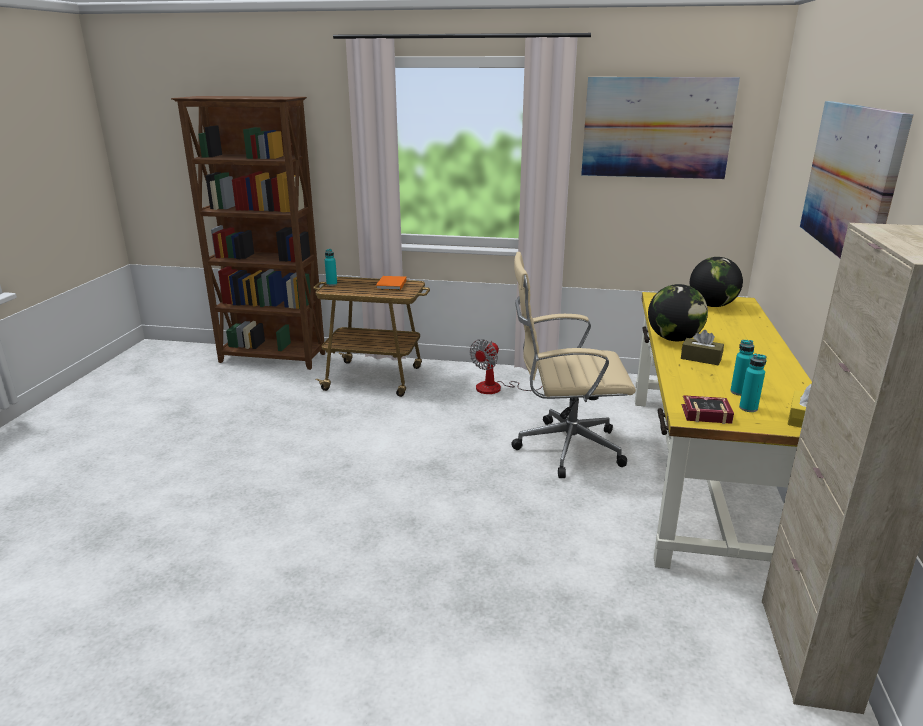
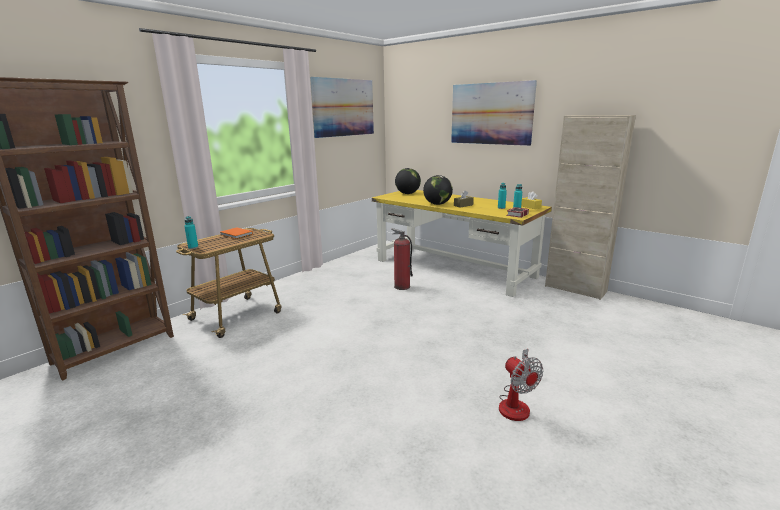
camera: 60 degrees left, 5 degrees down
(498, 388) = (316, 284): fan -> fan (516, 403)
(564, 448) = (401, 286): beige office chair -> fire extinguisher

